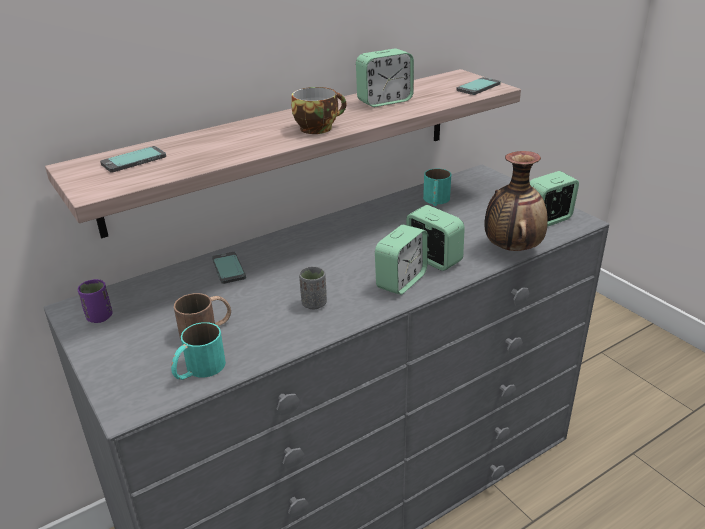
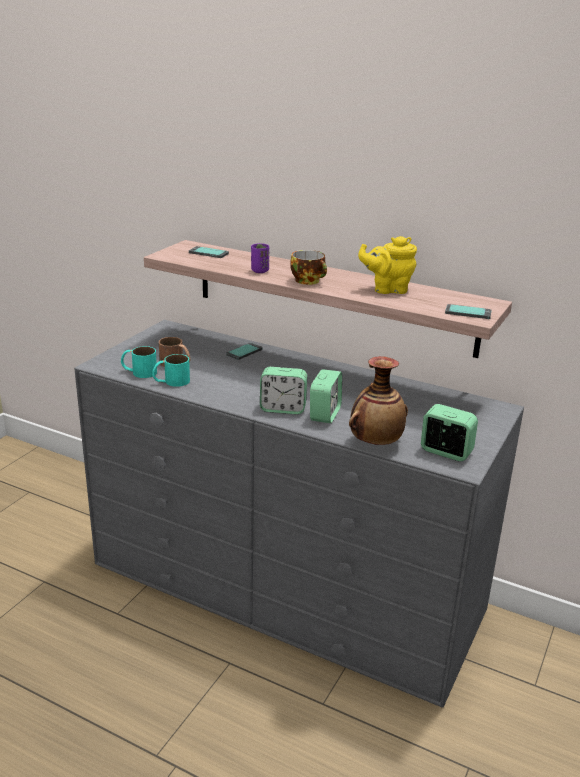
camera: 60 degrees right, 5 degrees down
(99, 317) = (165, 334): purple cup -> purple cup (260, 271)
(314, 304) = (229, 386): grey cup -> none
(384, 101) = (387, 289): alarm clock -> yellow teapot
(436, 201) = (420, 398): turquoise mug -> turquoise mug (171, 381)

